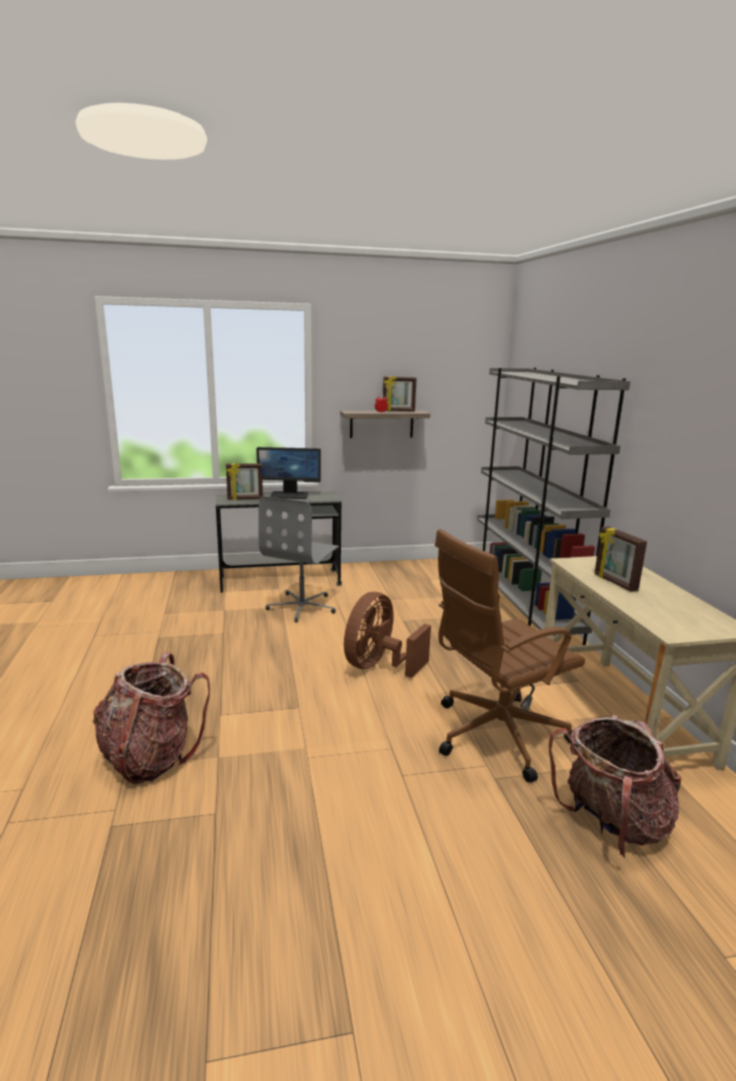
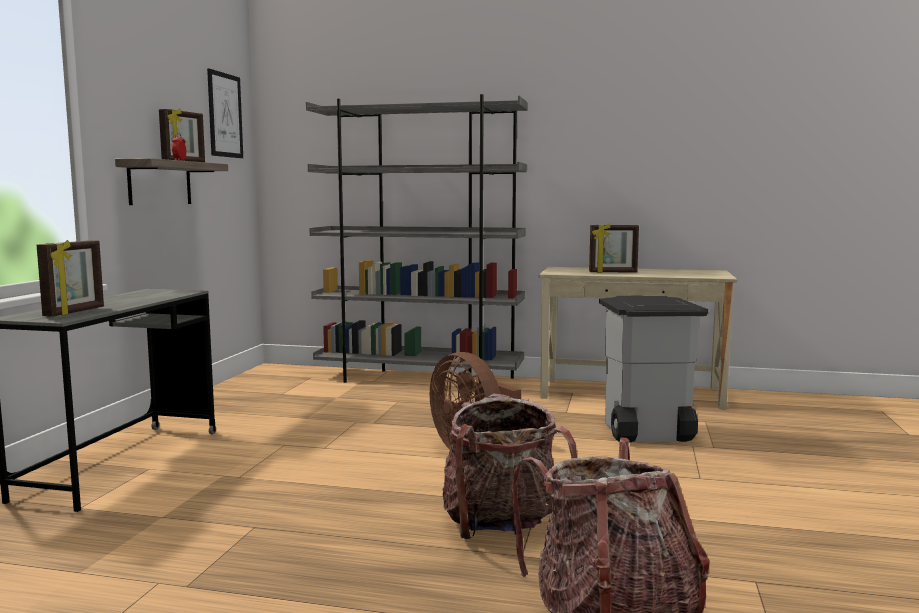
camera: 65 degrees left, 10 degrees down
(289, 495) = (118, 299): monitor -> none
(302, 607) = (247, 463): grey office chair -> none
(464, 372) = (225, 115): none -> picture
(495, 735) = (646, 434): brown office chair -> grey trash can
(611, 823) = (778, 428): backpack -> backpack (502, 526)

